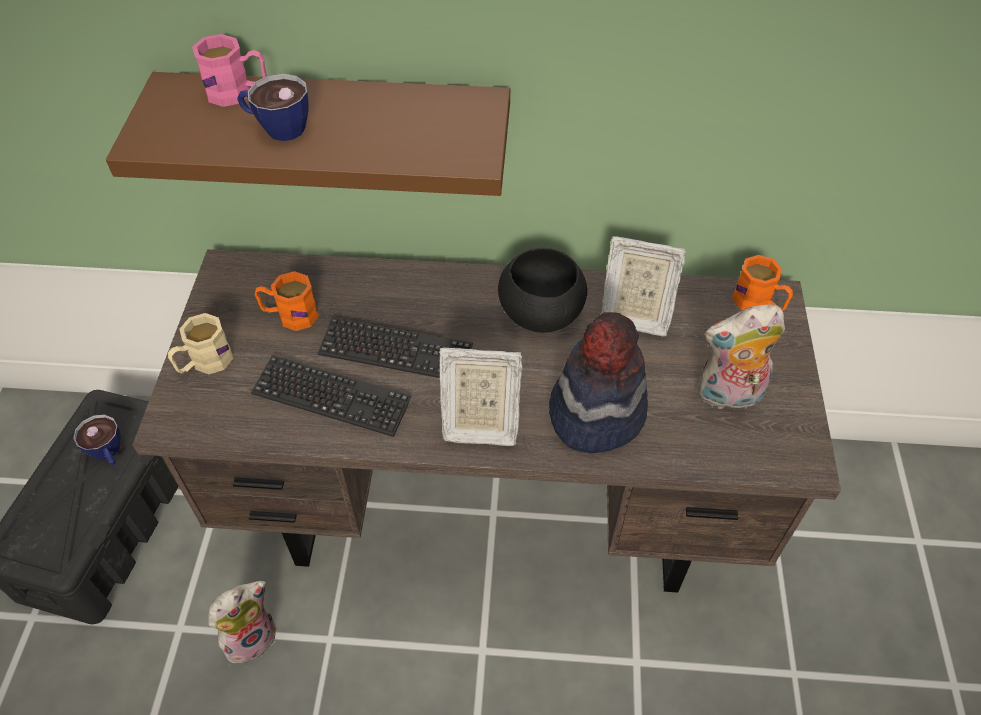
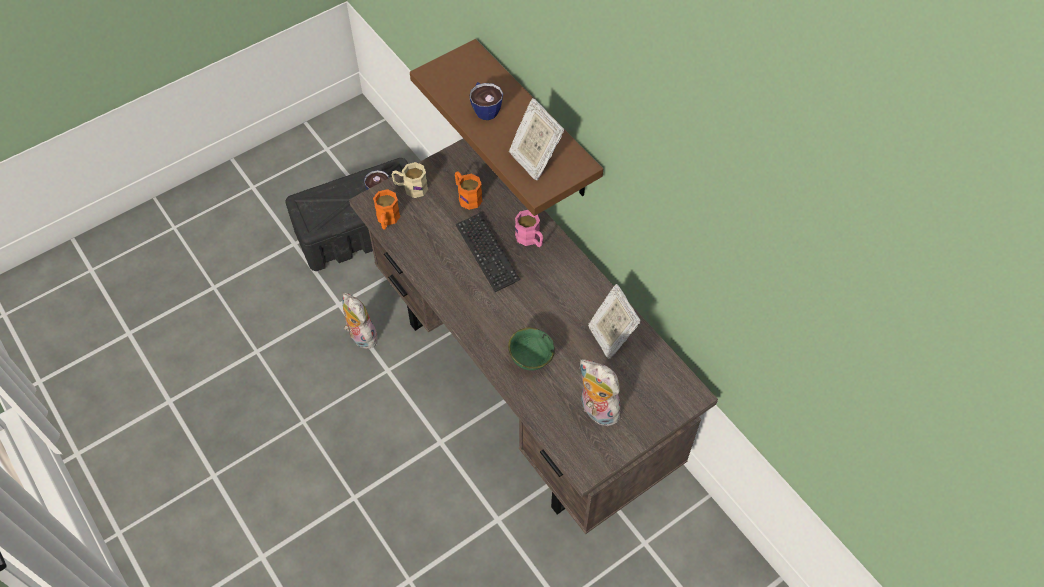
camera: 50 degrees right, 5 degrees up
(238, 93) = (492, 78): pink mug -> pink mug (530, 239)
(251, 636) = (360, 336): plush toy -> plush toy turned 135 degrees counterclockwise
(331, 397) = (438, 249): keyboard -> none
(479, 423) = (478, 316): picture frame -> picture frame (534, 159)
(540, 314) = (569, 295): black bowl -> none
(595, 412) = (530, 359): hat -> green bowl
(758, 303) = (678, 388): orange mug -> orange mug (387, 220)

